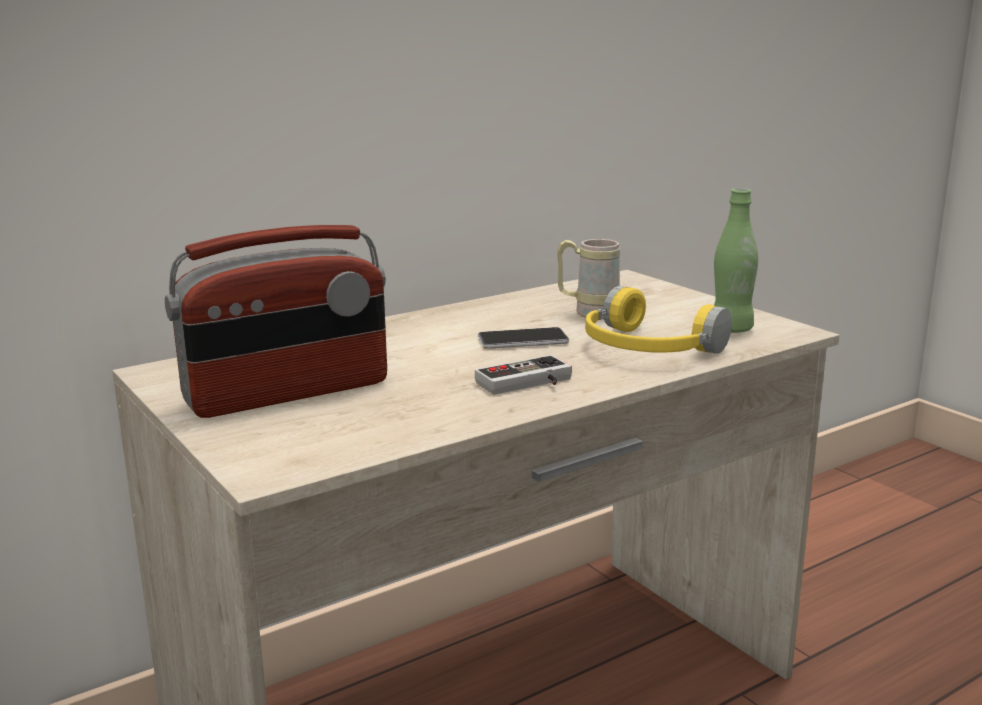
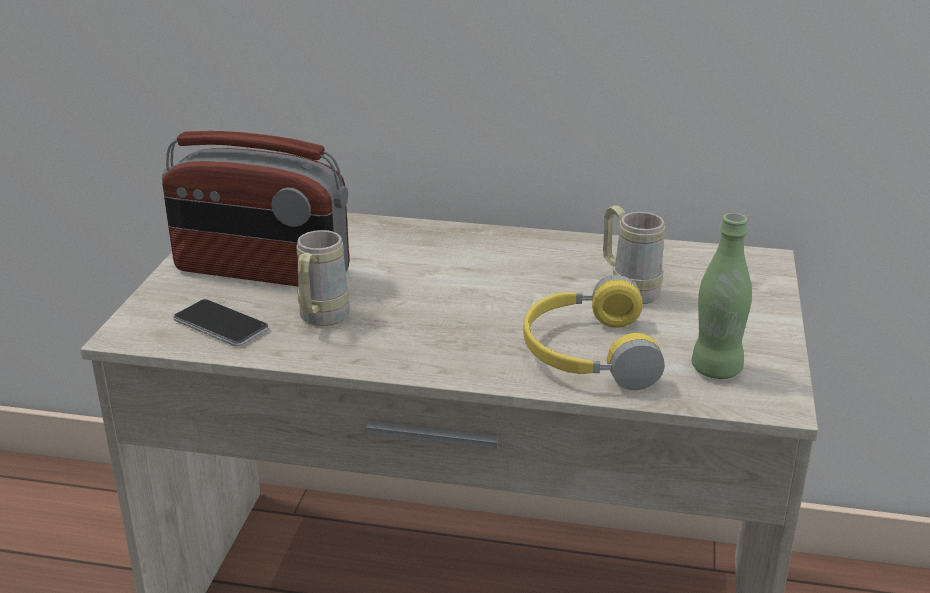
camera: 45 degrees right, 10 degrees up
(421, 400) = (320, 320): none -> beige mug
(523, 340) = (509, 295): phone -> phone (220, 324)
(528, 383) = (418, 342): game controller -> none

